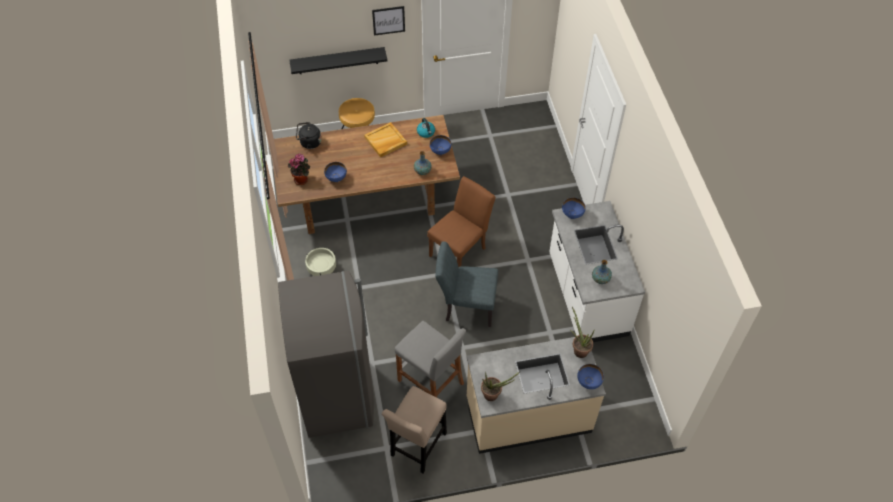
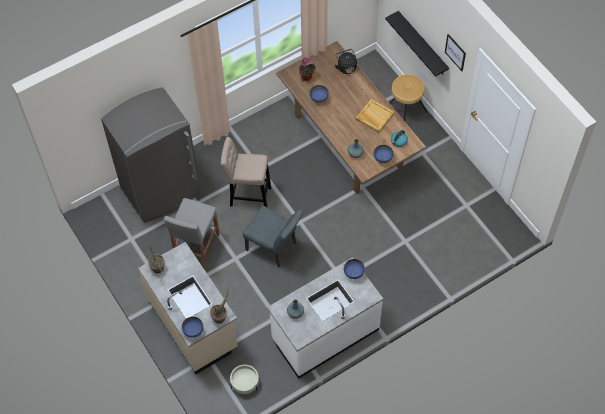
camera: 70 degrees right, 5 degrees up
(322, 268) = (267, 137): beige planter -> beige planter (245, 383)
(417, 447) = (138, 258): beige stool -> beige stool (248, 195)
(460, 249) = (329, 225): brown chair -> none
(465, 306) = (274, 248): grey chair -> grey chair turned 135 degrees clockwise

